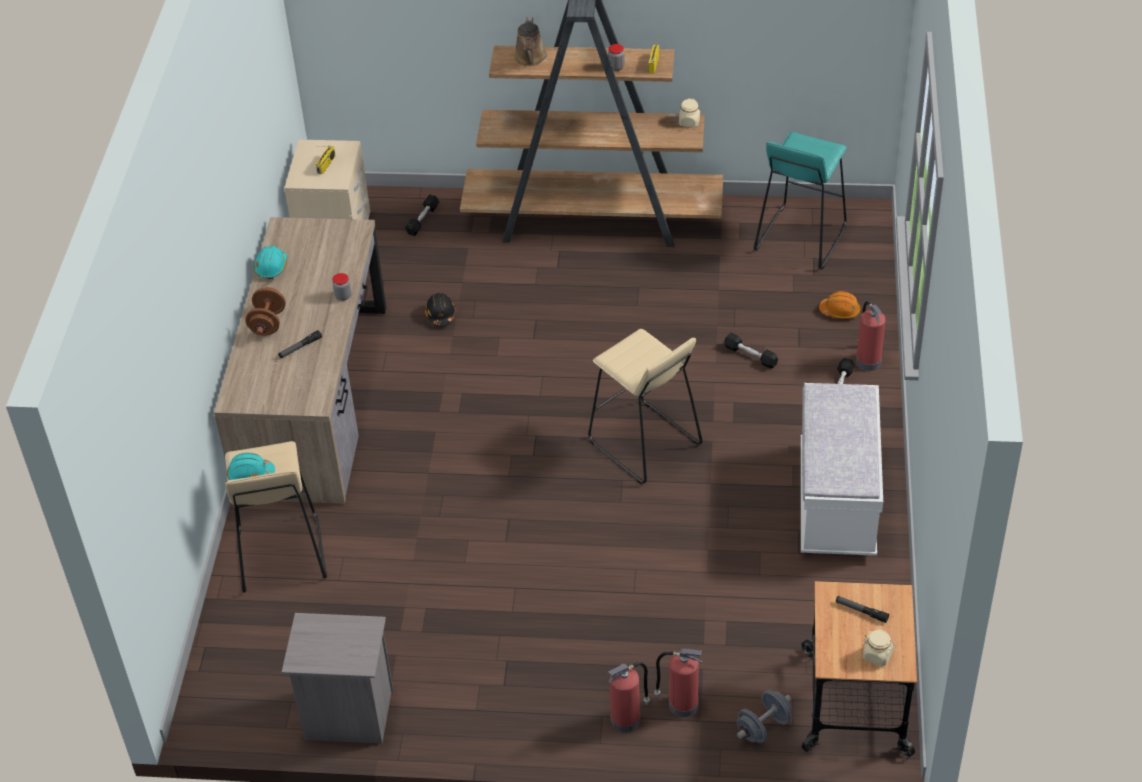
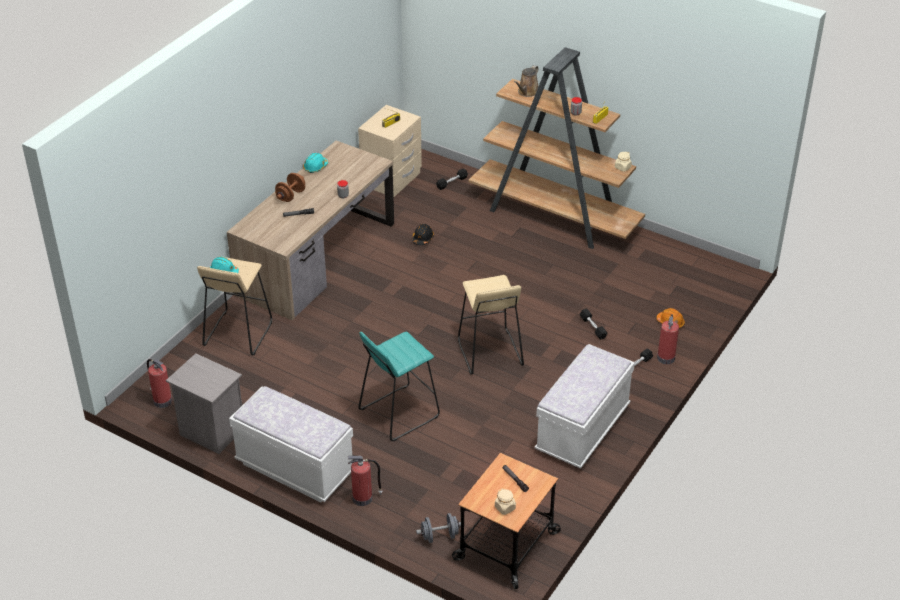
camera: 25 degrees right, 5 degrees down
(504, 718) = (295, 468): none -> white bench
(681, 704) = (401, 503): fire extinguisher -> fire extinguisher (162, 400)
(799, 238) = (677, 271): turquoise stool -> turquoise stool (398, 413)

